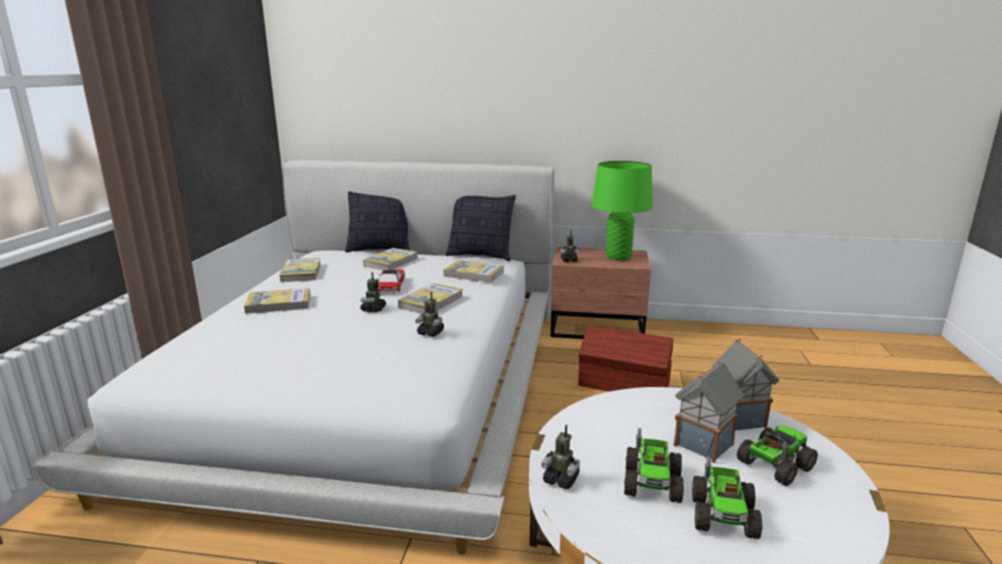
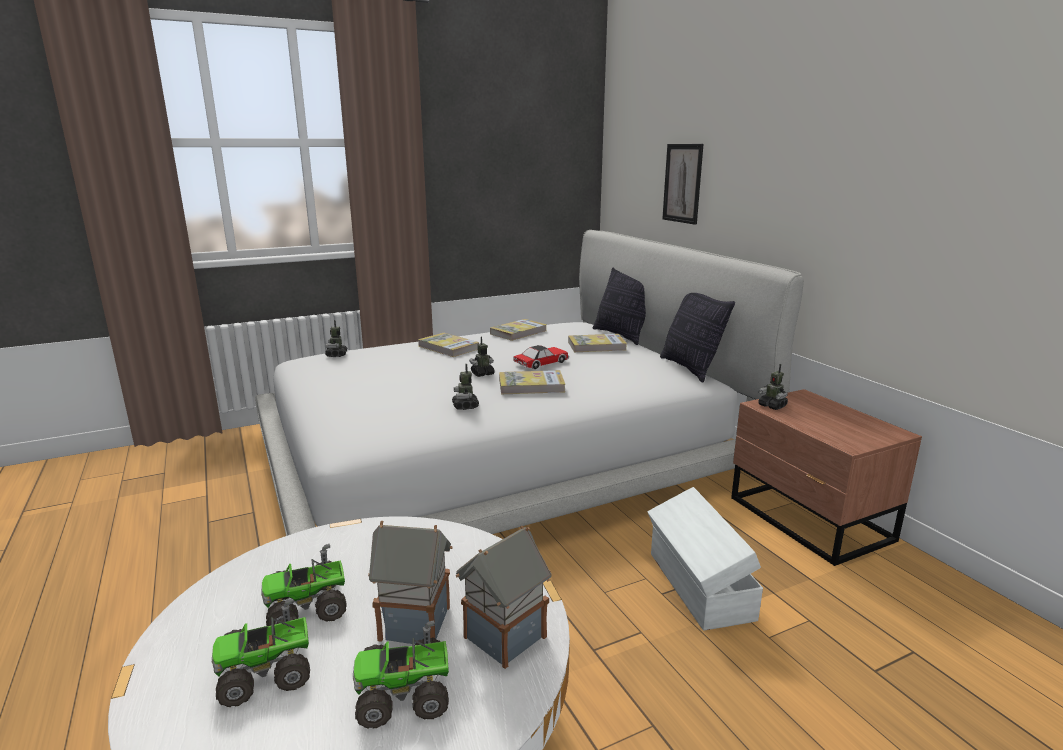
camera: 55 degrees right, 0 degrees up
(400, 108) = (682, 183): none -> picture
(473, 274) = (629, 379): book -> none
(561, 479) = (285, 553): toy robot -> toy robot (336, 355)
(618, 257) = (850, 426): green table lamp -> none
(624, 385) = (699, 586): brown storage box -> white storage box
(774, 465) = (405, 693): toy truck -> toy truck turned 150 degrees clockwise

